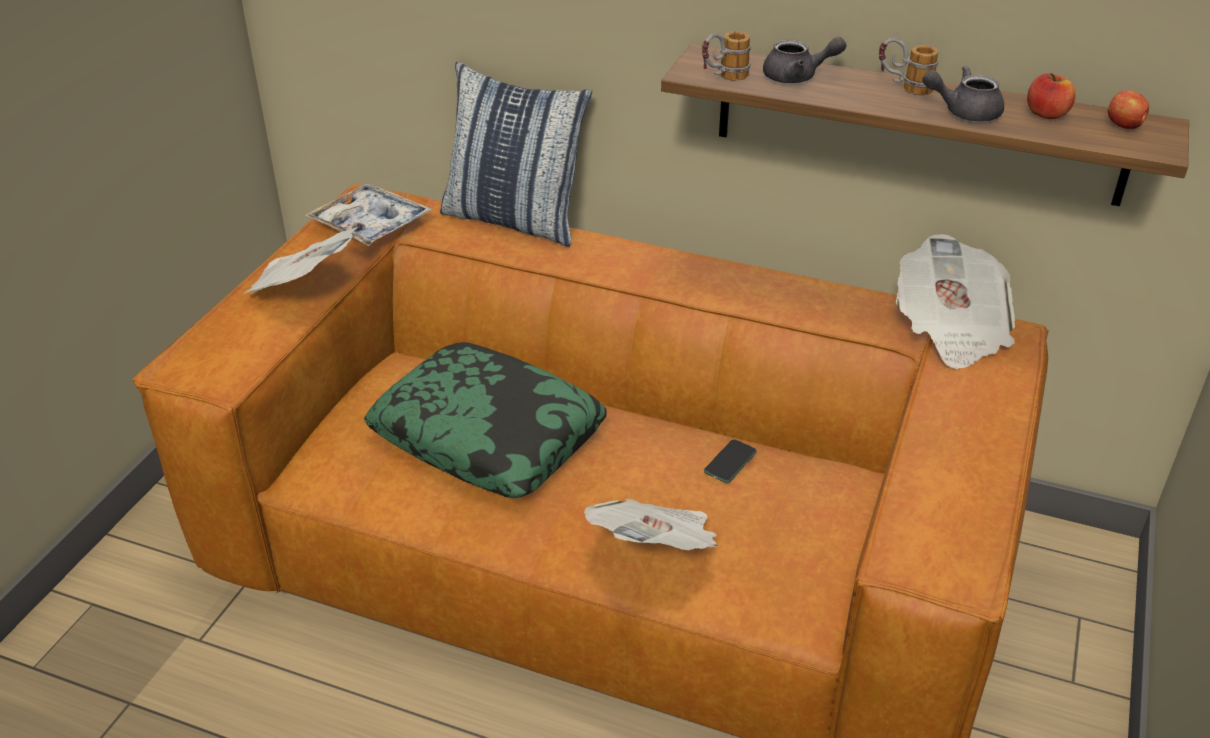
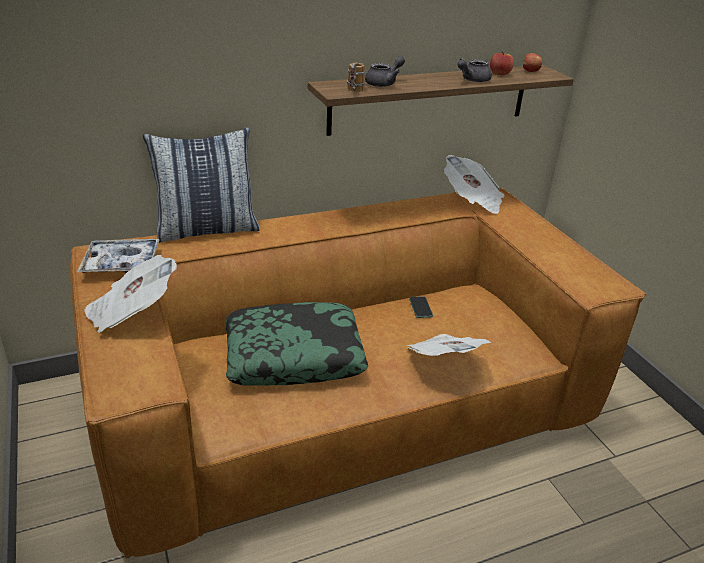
camera: 45 degrees left, 5 degrees down
(903, 88) = (433, 77): mug -> none

